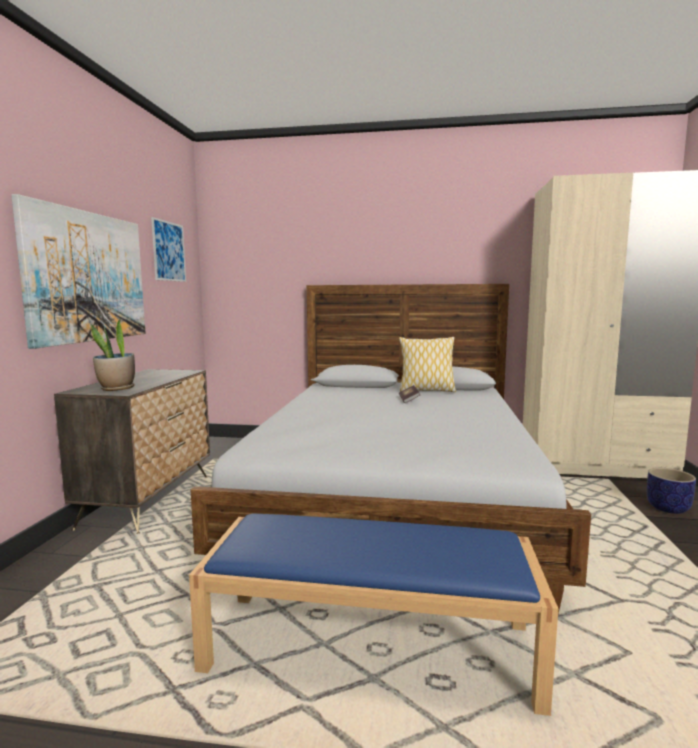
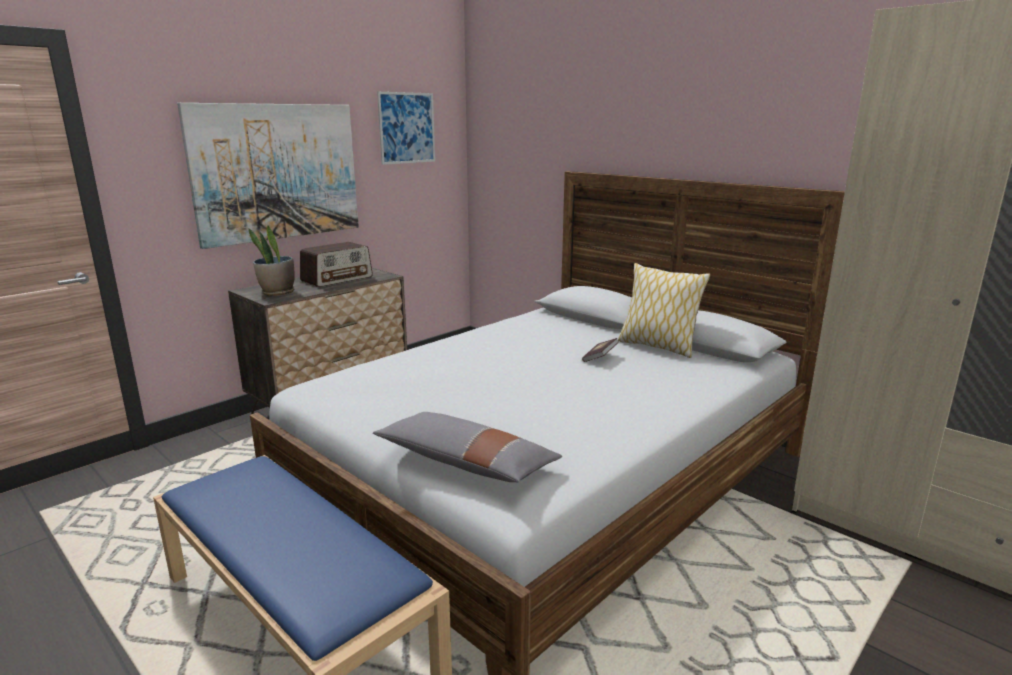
camera: 35 degrees right, 10 degrees up
(151, 377) = (337, 279): none -> radio
(461, 456) = (466, 463): none -> grey pillow
(668, 508) = (939, 651): planter -> none

